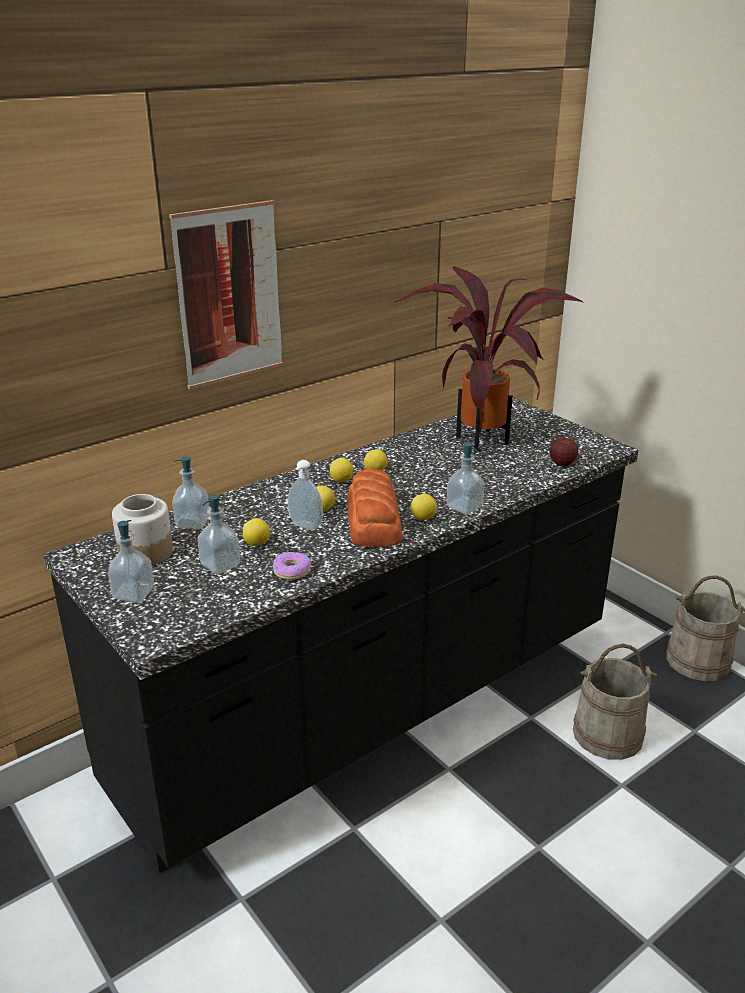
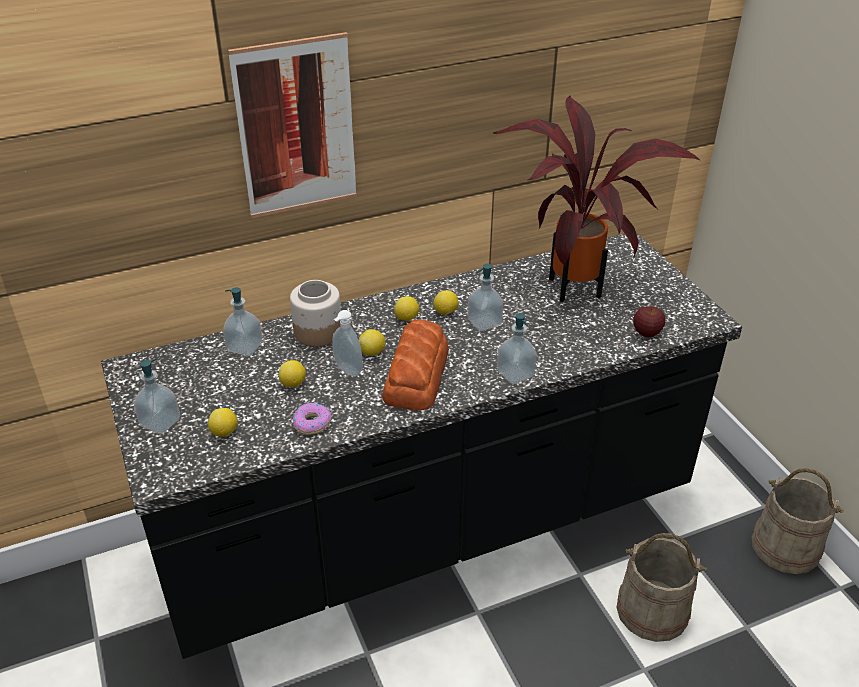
camera: 15 degrees right, 10 degrees up
(145, 553) = (188, 376): jar -> jar (317, 332)
(220, 565) = (249, 403): soap dispenser -> soap dispenser (484, 322)
(423, 518) = (467, 381): lemon -> lemon (225, 433)

